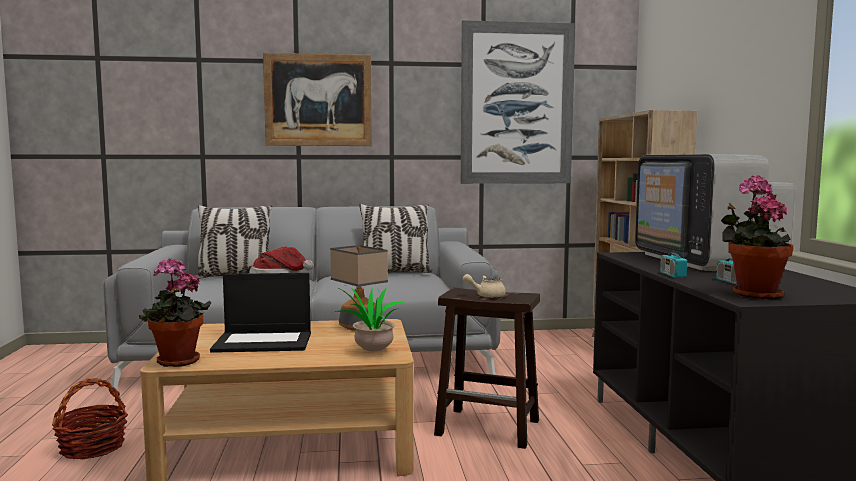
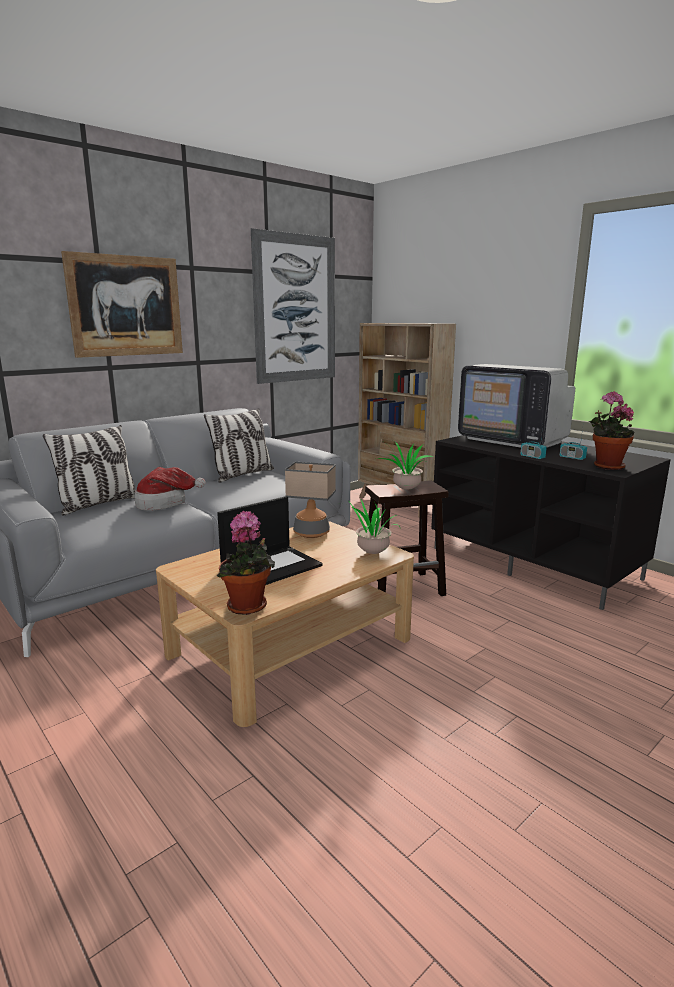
camera: 35 degrees left, 10 degrees up
(92, 447) = (118, 716): basket -> none
(486, 296) = (405, 489): beige teapot -> potted plant

